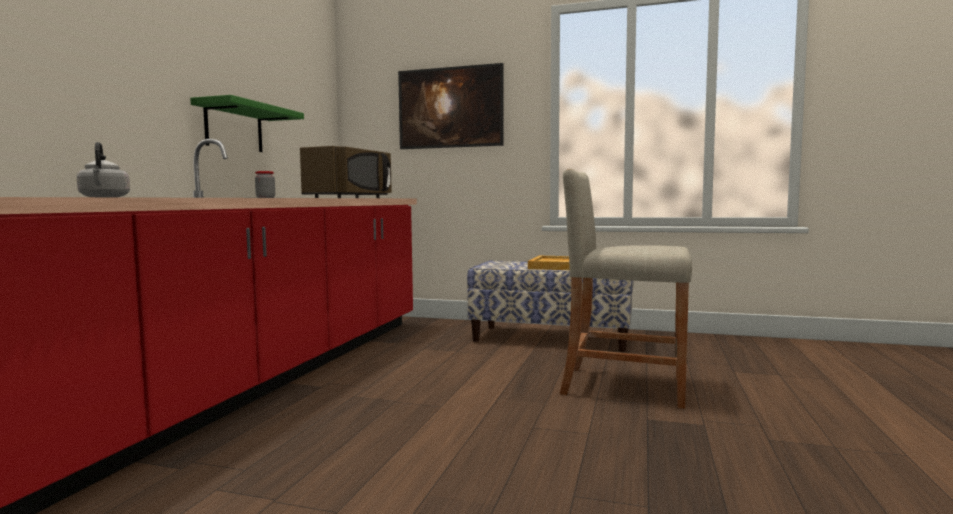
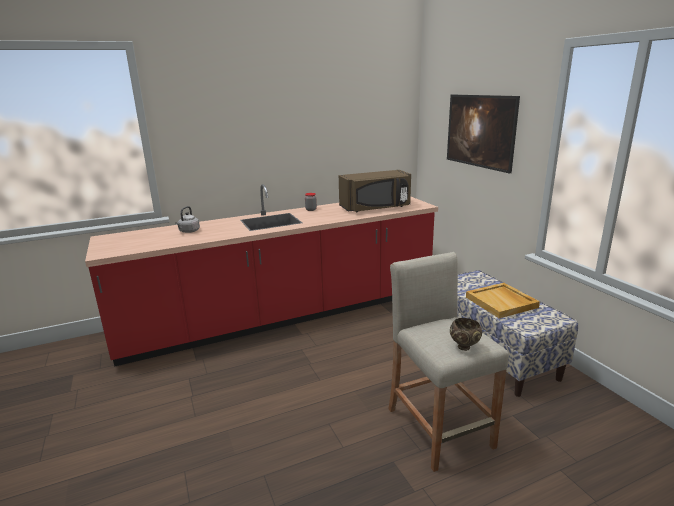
camera: 50 degrees right, 15 degrees up
(234, 128) = (310, 158): green shelf -> none
(668, 246) = (464, 347): none -> brown bowl

